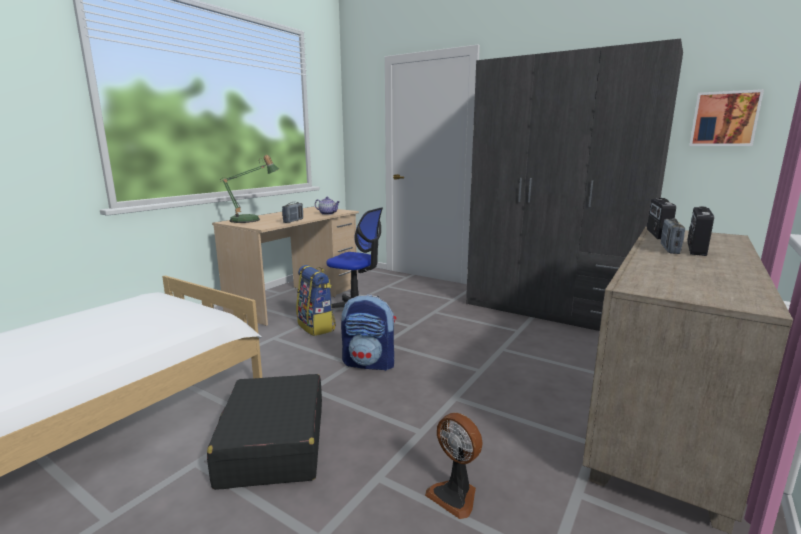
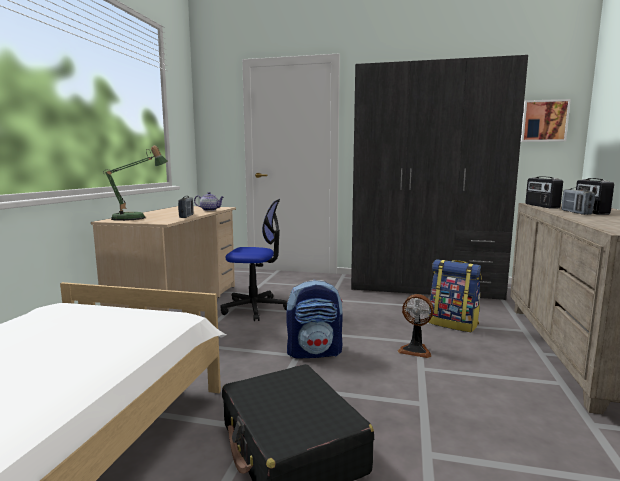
camera: 20 degrees left, 5 degrees down
(317, 327) = (227, 327): backpack -> backpack (453, 324)
(455, 495) = (507, 451): fan -> fan (415, 350)

